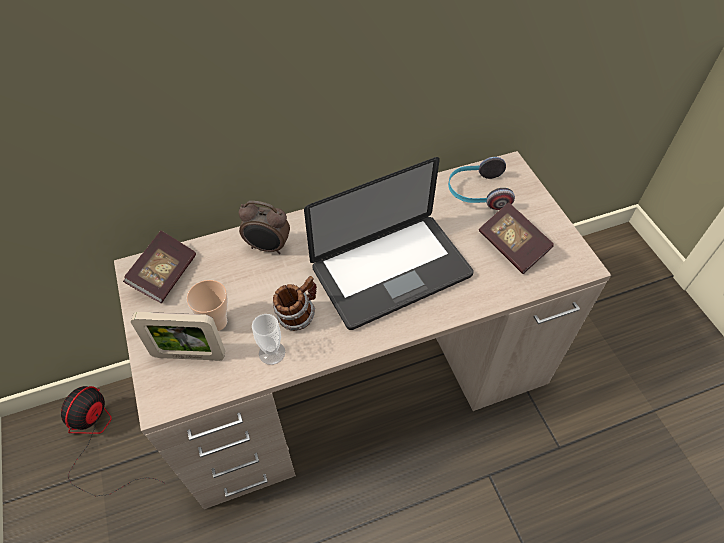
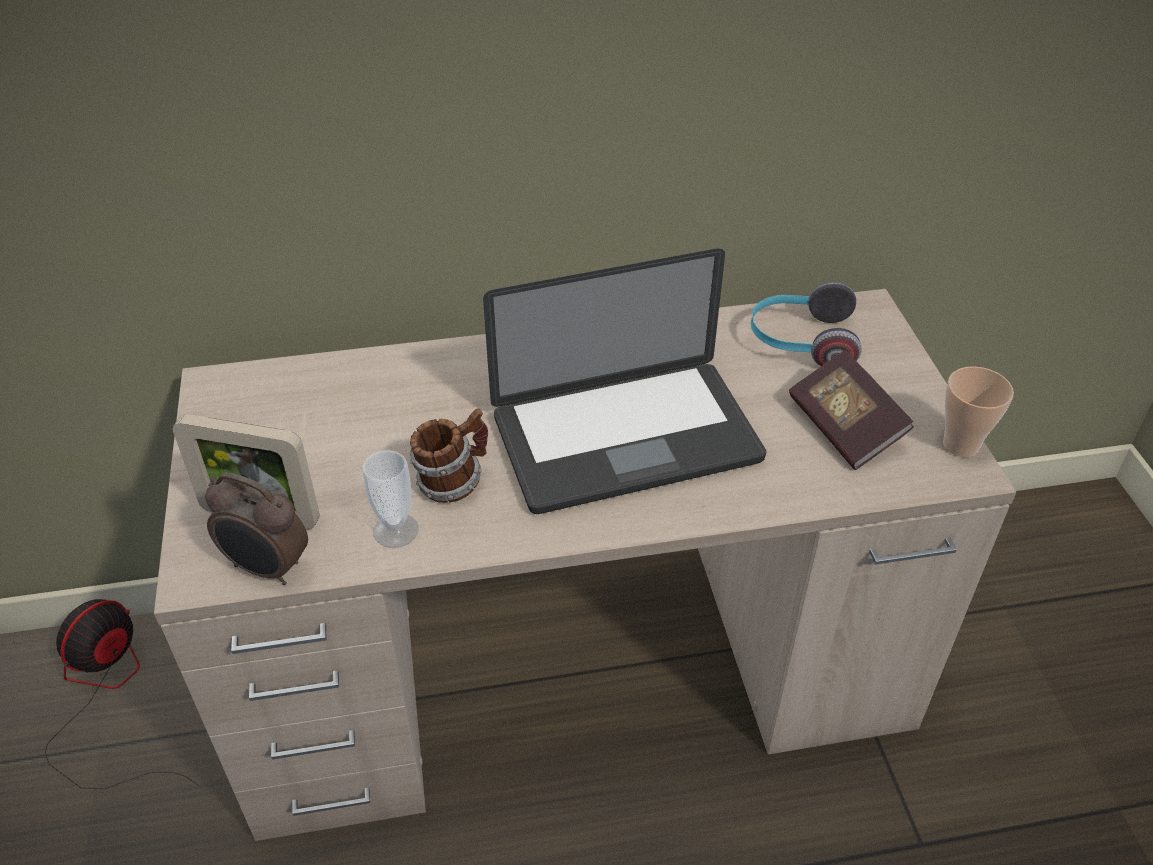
camera: 10 degrees right, 10 degrees down
(165, 275) = (255, 398): book -> none
(216, 322) = (318, 474): cup -> cup (960, 445)
(268, 247) = (430, 379): alarm clock -> alarm clock (267, 569)

